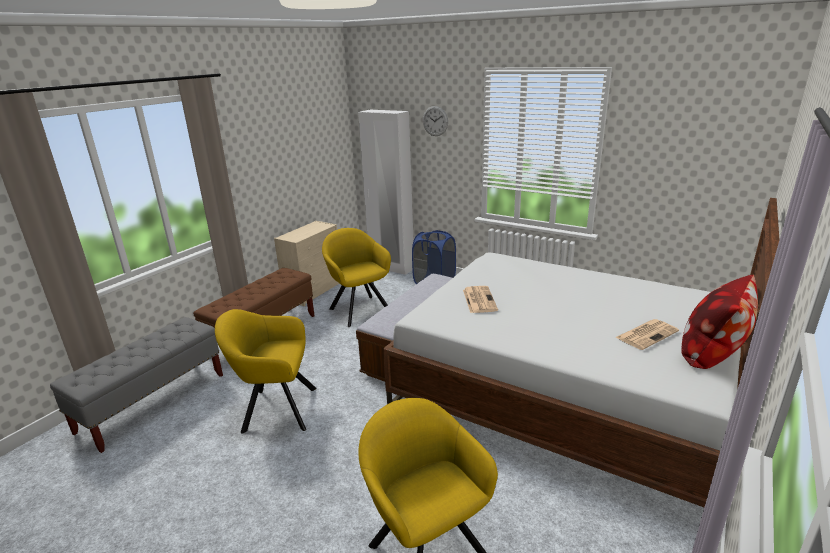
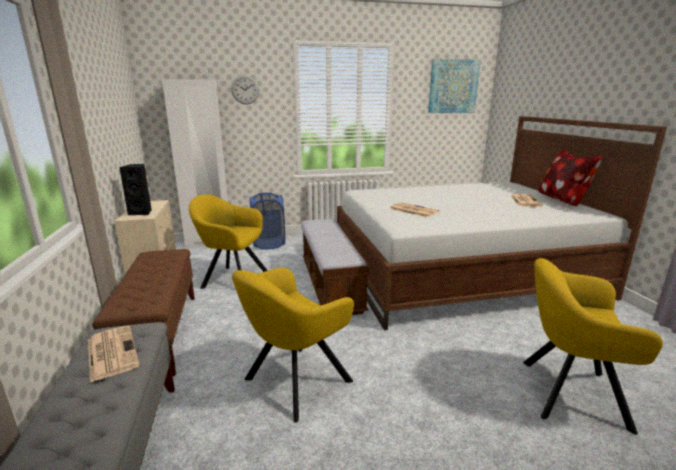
camera: 45 degrees left, 5 degrees down
(168, 334) = (111, 352): none -> newspaper
(299, 234) = (141, 212): none -> black speaker
(708, 129) = (453, 86): none -> picture

